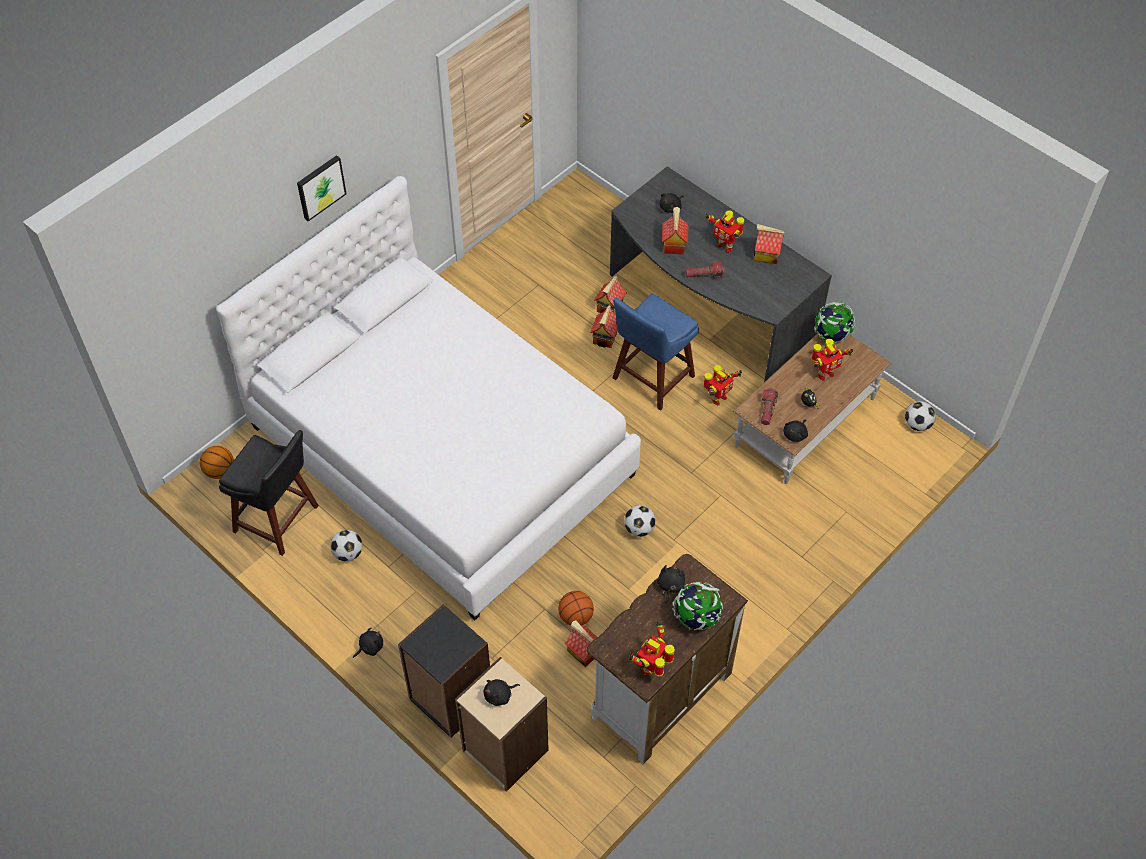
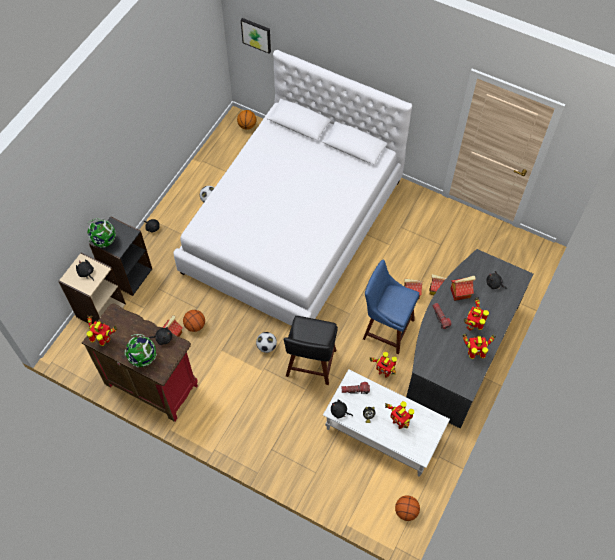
camera: 75 degrees right, 5 degrees up
(279, 521) = (222, 162): black chair -> black chair (310, 365)
(320, 187) = (365, 59): picture -> picture (256, 34)
(659, 694) = (152, 383): white dresser -> red dresser
(766, 255) = (474, 353): toy house -> toy robot
(805, 422) = (383, 432): brown coffee table -> white coffee table
(831, 335) = (435, 421): globe -> globe (104, 241)
(917, 424) = (406, 511): football -> basketball

